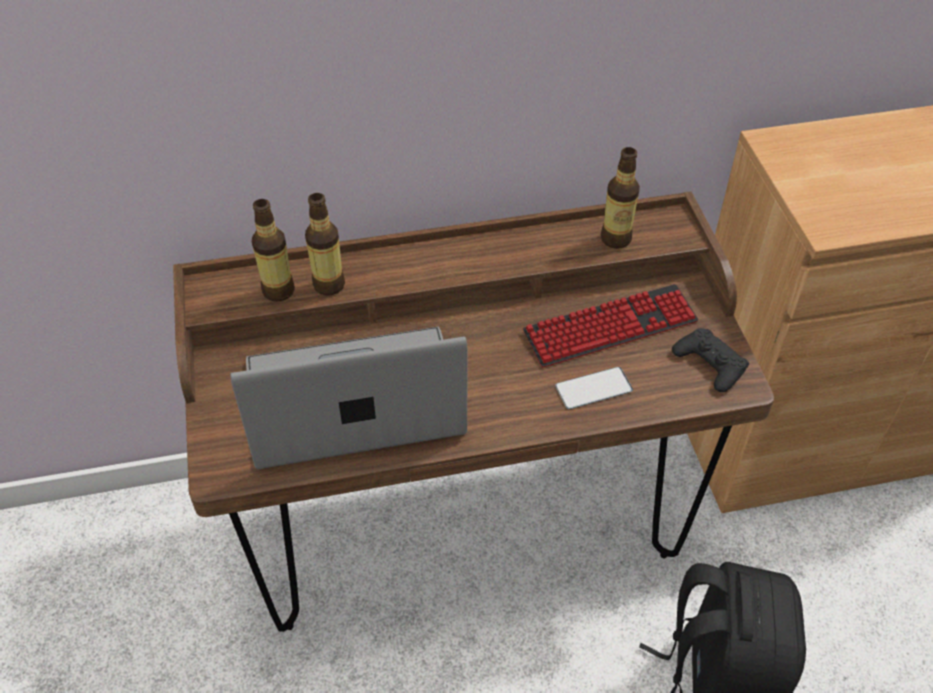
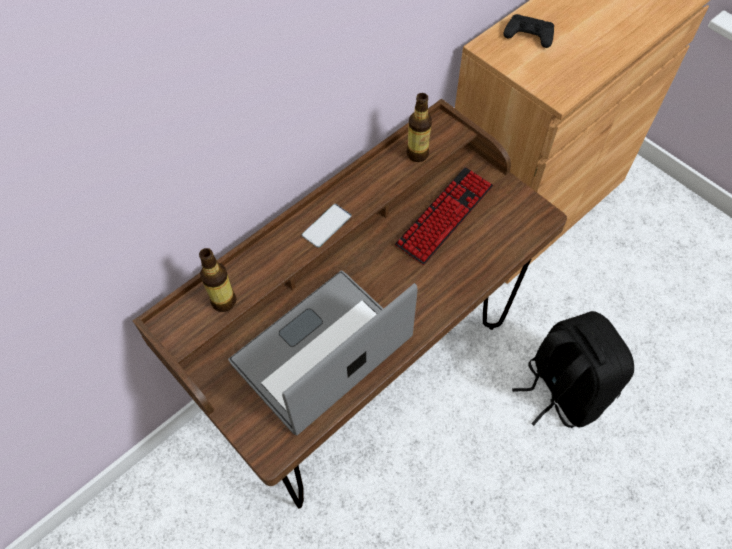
camera: 30 degrees left, 10 degrees up
(329, 285) = (256, 279): bottle -> none
(593, 388) = (463, 263): phone -> phone (326, 226)
(709, 364) = (517, 211): black game controller -> black game controller (529, 35)

